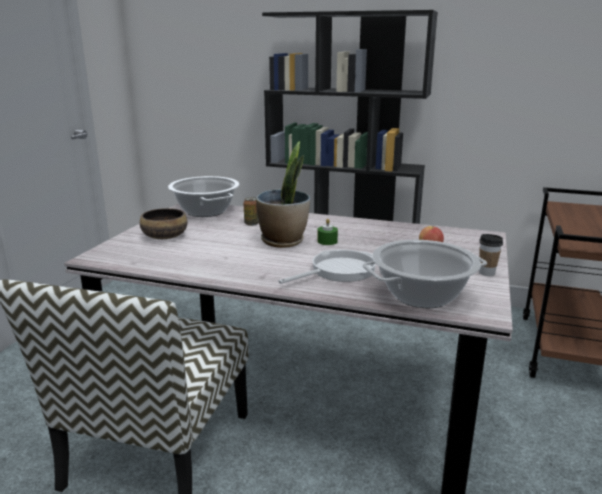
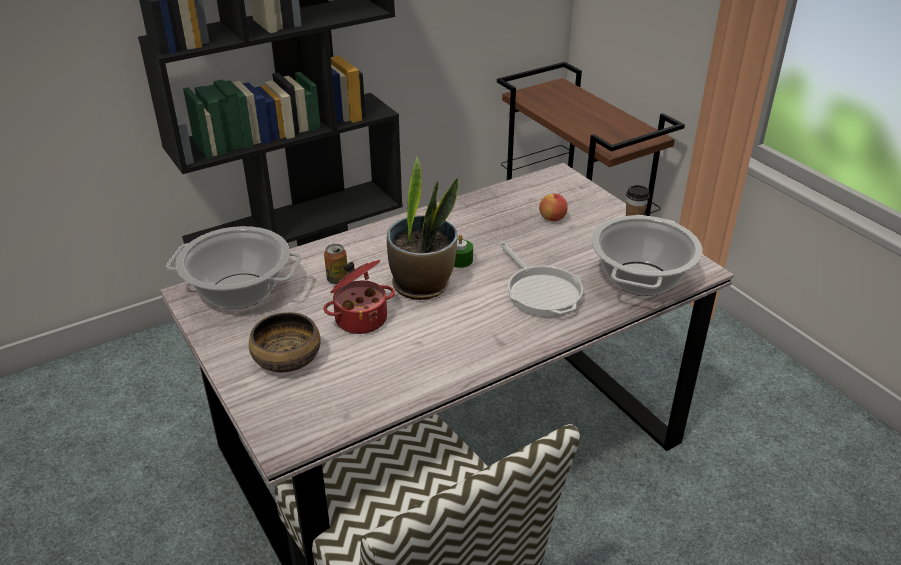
camera: 50 degrees left, 15 degrees up
(225, 238) = (360, 318): none -> cooking pot
(339, 271) = (541, 292): frying pan -> frying pan turned 150 degrees clockwise

